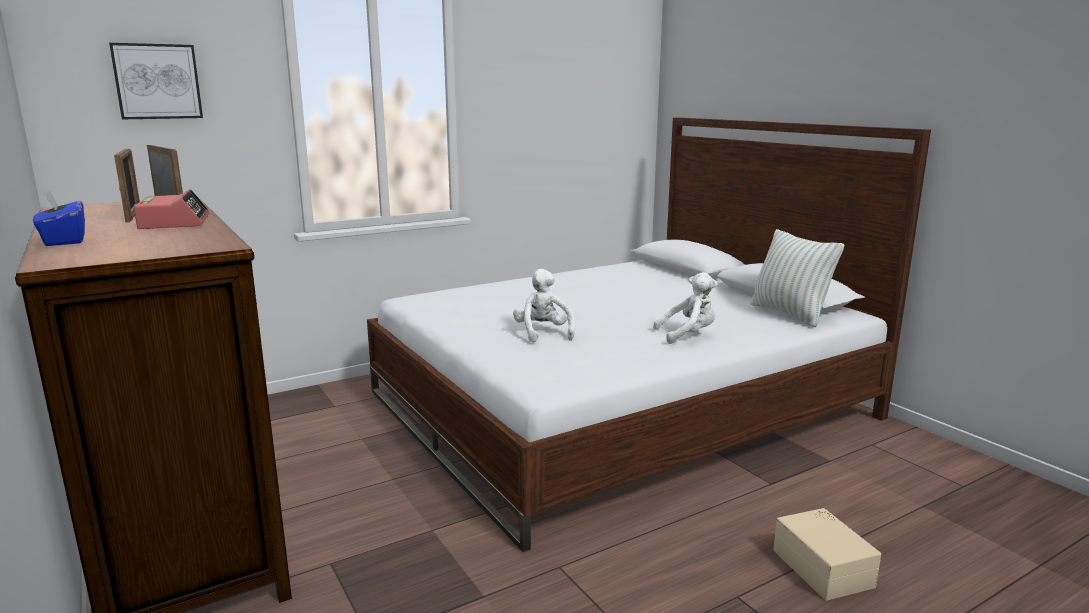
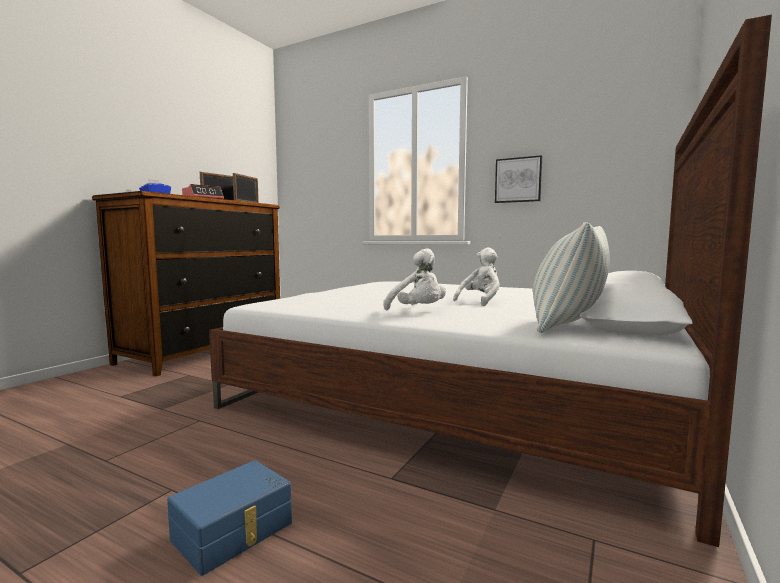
camera: 60 degrees right, 10 degrees down
(157, 81) = (317, 161): picture -> picture (518, 180)
(543, 333) = (361, 295): white plush toy -> white plush toy (480, 302)
(824, 567) = (234, 532): beige storage box -> blue storage box

